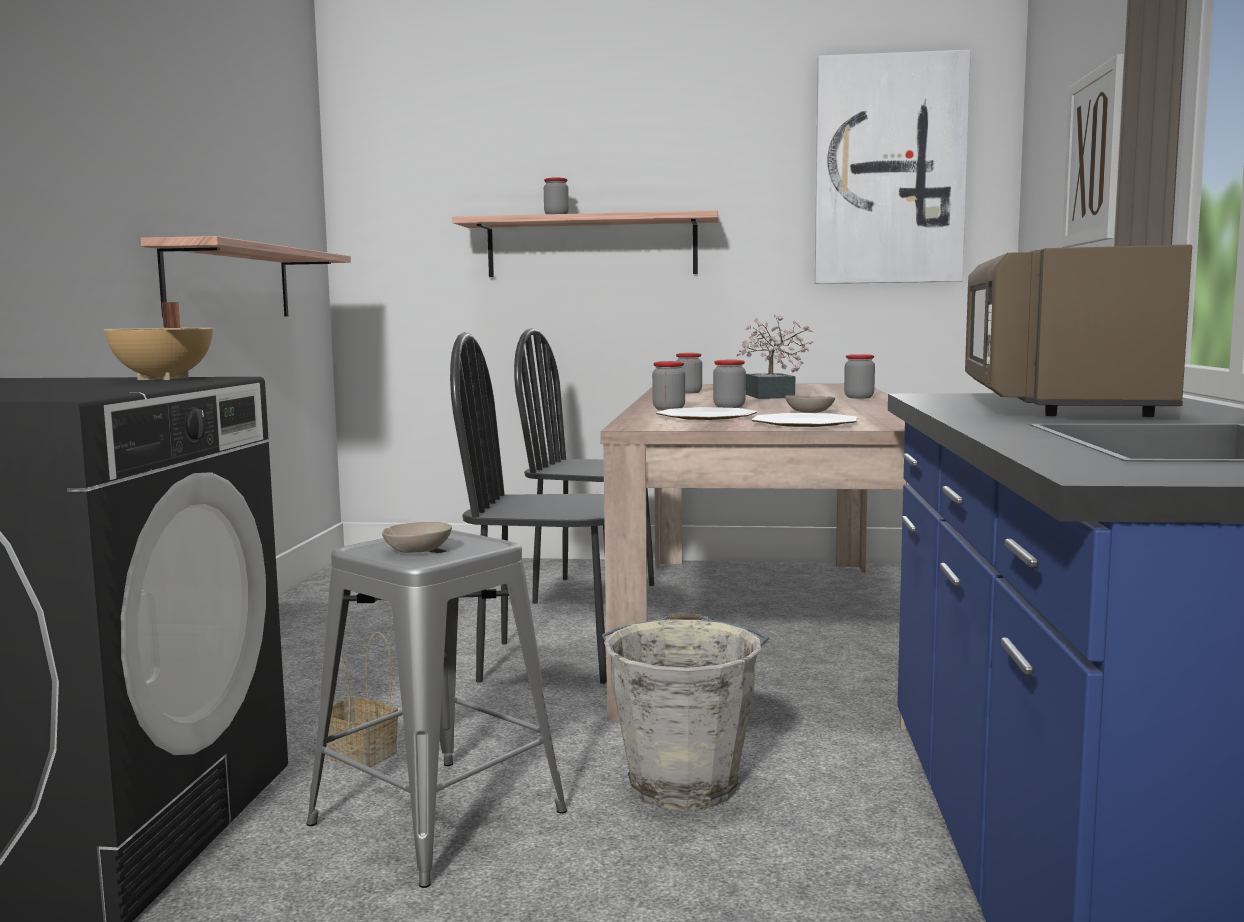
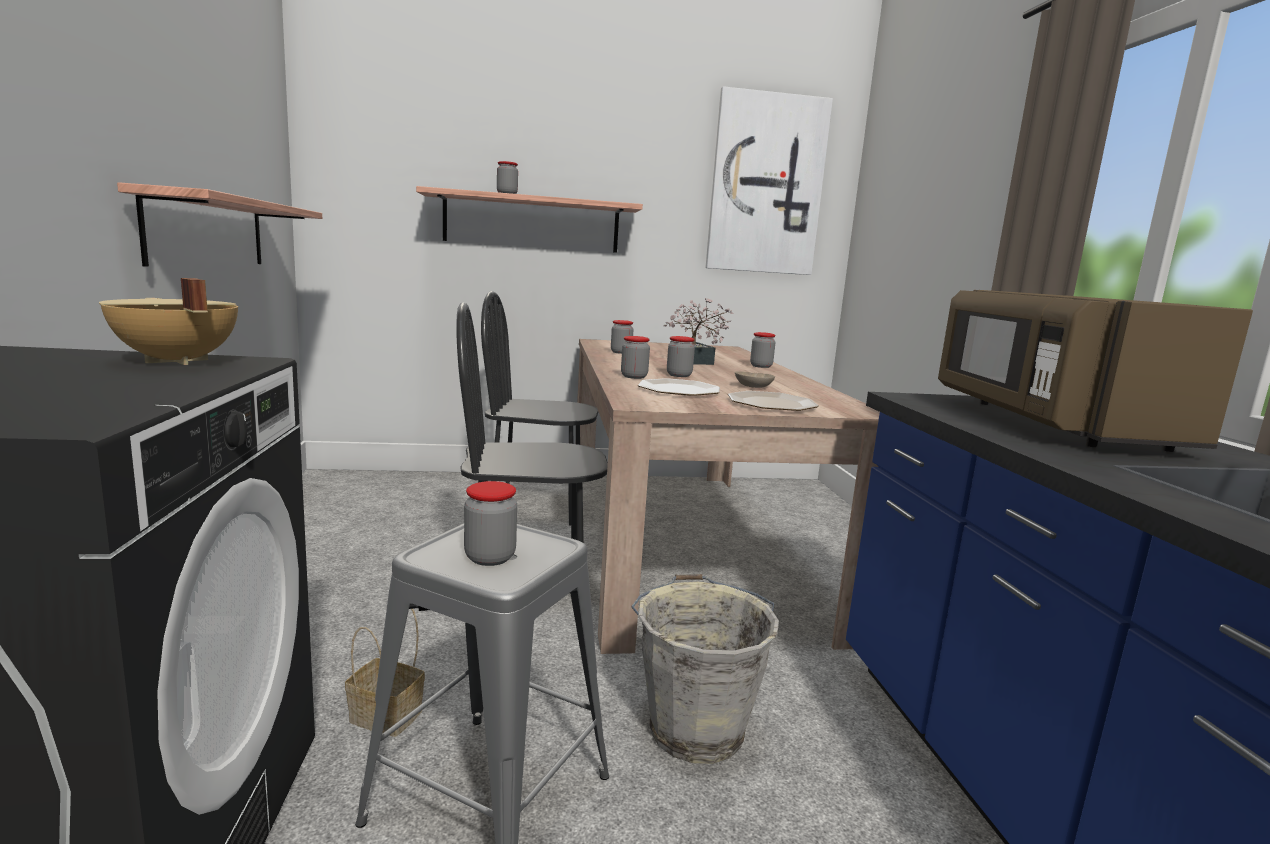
camera: 15 degrees left, 5 degrees up
(420, 550) = (490, 557): beige bowl -> jar
(1093, 158) = (949, 196): picture -> none

